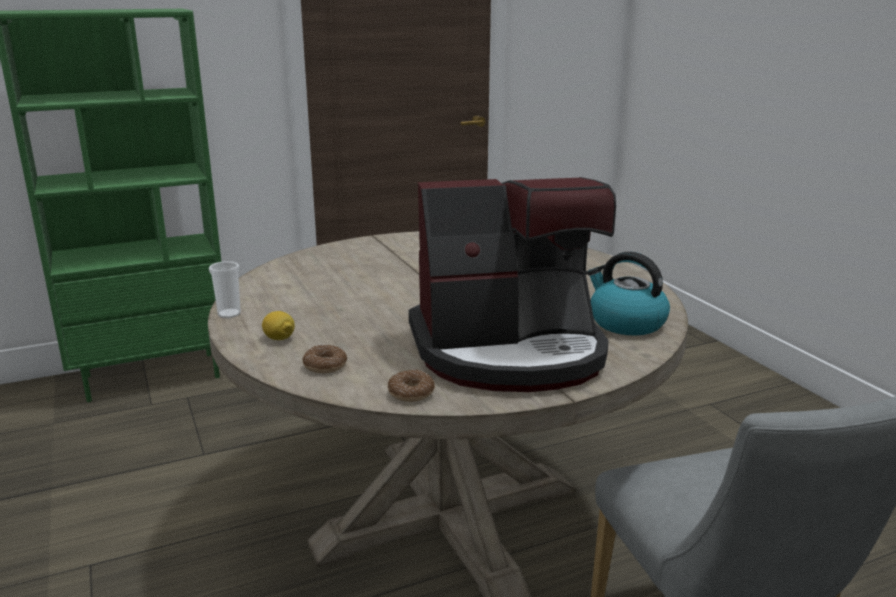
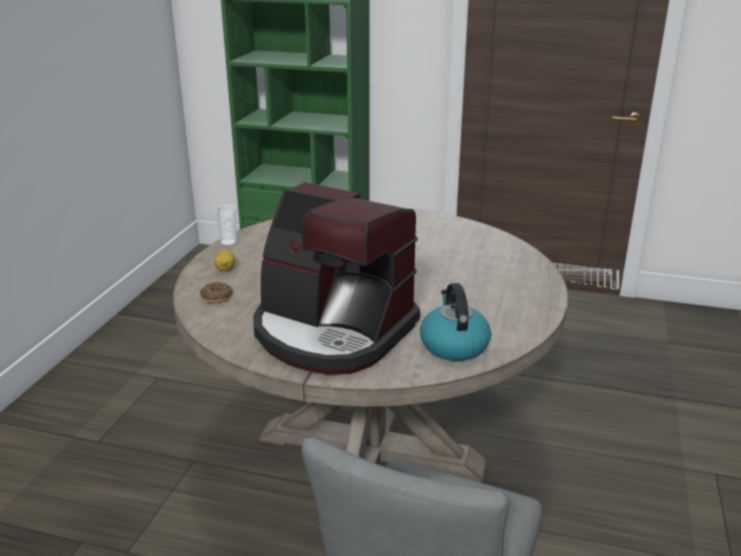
camera: 40 degrees right, 5 degrees up
(411, 393) = (227, 334): donut -> none

